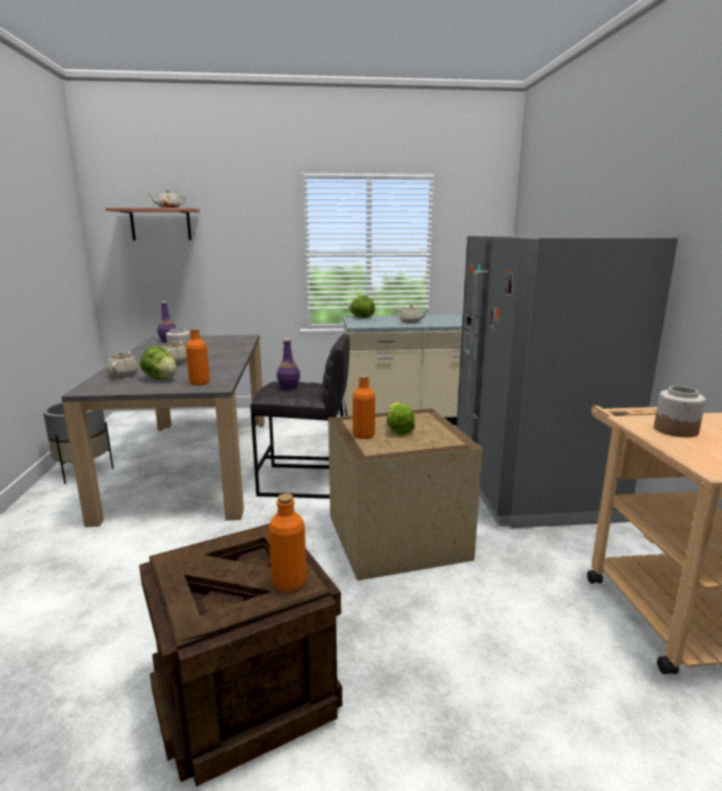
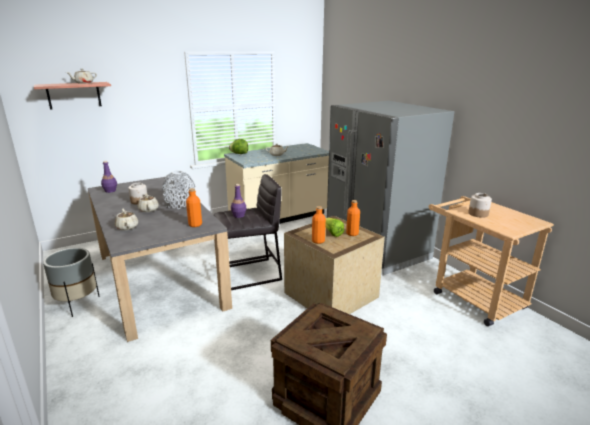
camera: 25 degrees left, 5 degrees up
(161, 379) = (162, 226): lettuce -> none
(220, 361) = (180, 204): none -> grey vase
(289, 582) = (360, 330): orange bottle -> orange bottle (352, 233)

